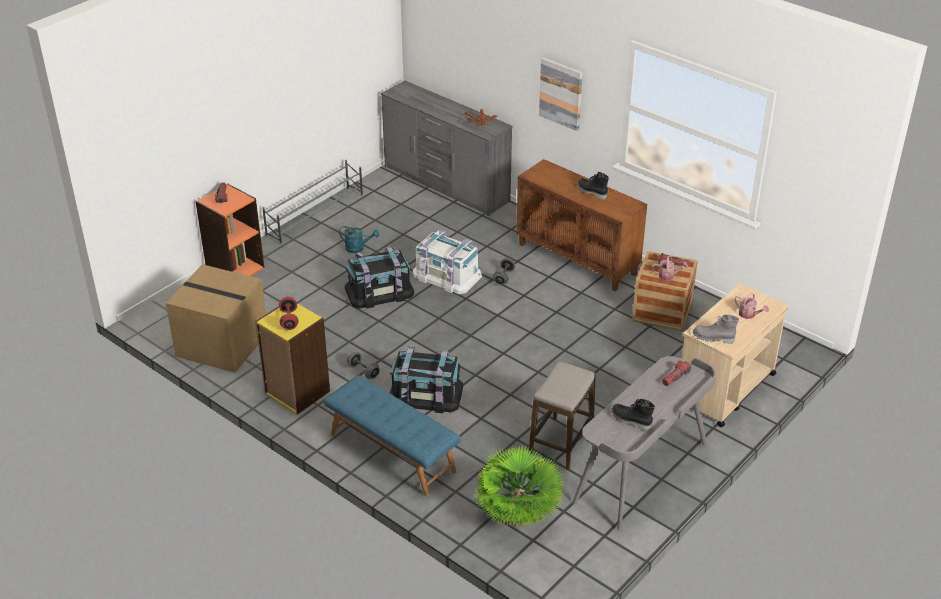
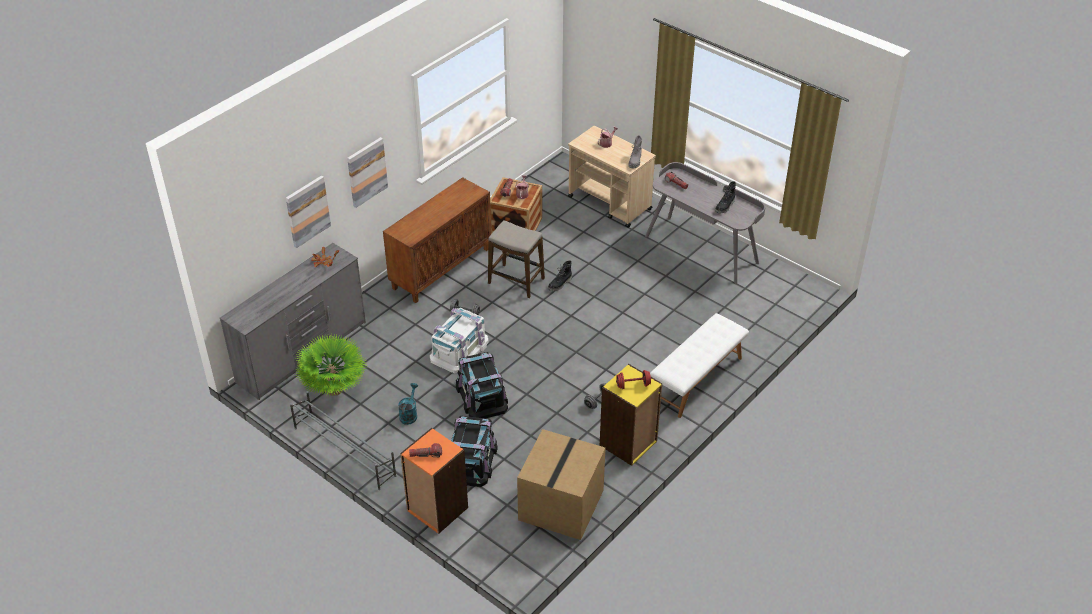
camera: 90 degrees left, 5 degrees up
(392, 453) = (697, 379): blue bench -> white bench
(425, 394) = (625, 361): black storage box -> black storage box (472, 460)
(496, 69) = (307, 211): none -> picture
(518, 518) = (755, 310): potted plant -> potted plant (334, 389)
(561, 443) = (676, 287): stool -> stool (516, 281)
(591, 192) = (442, 205): black boot -> black boot (560, 284)

